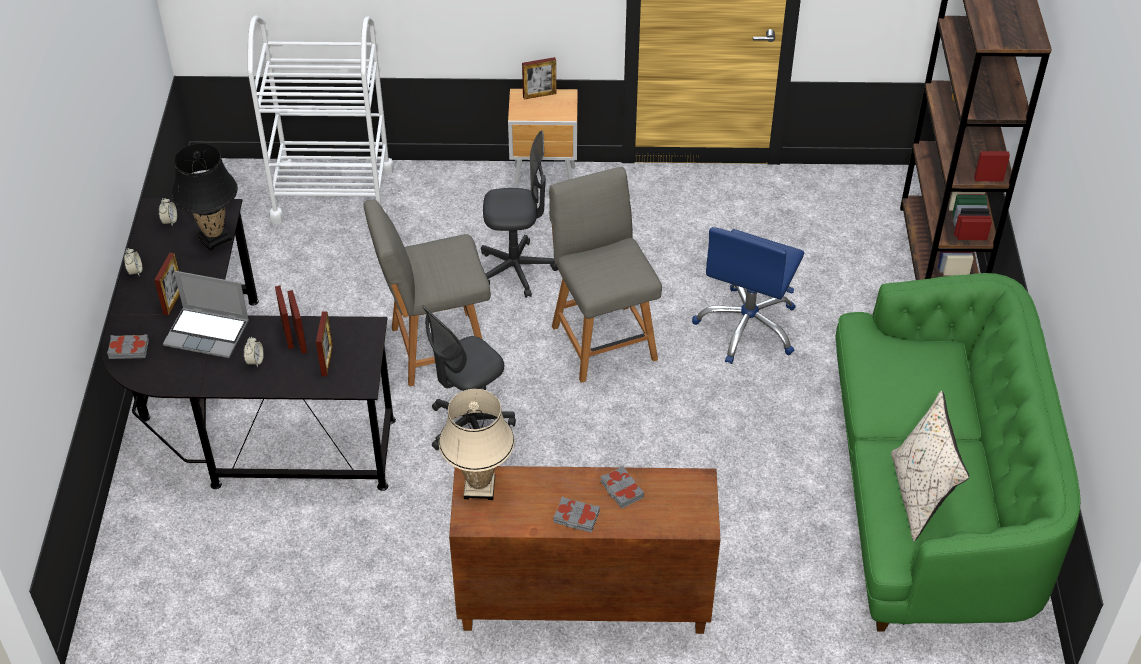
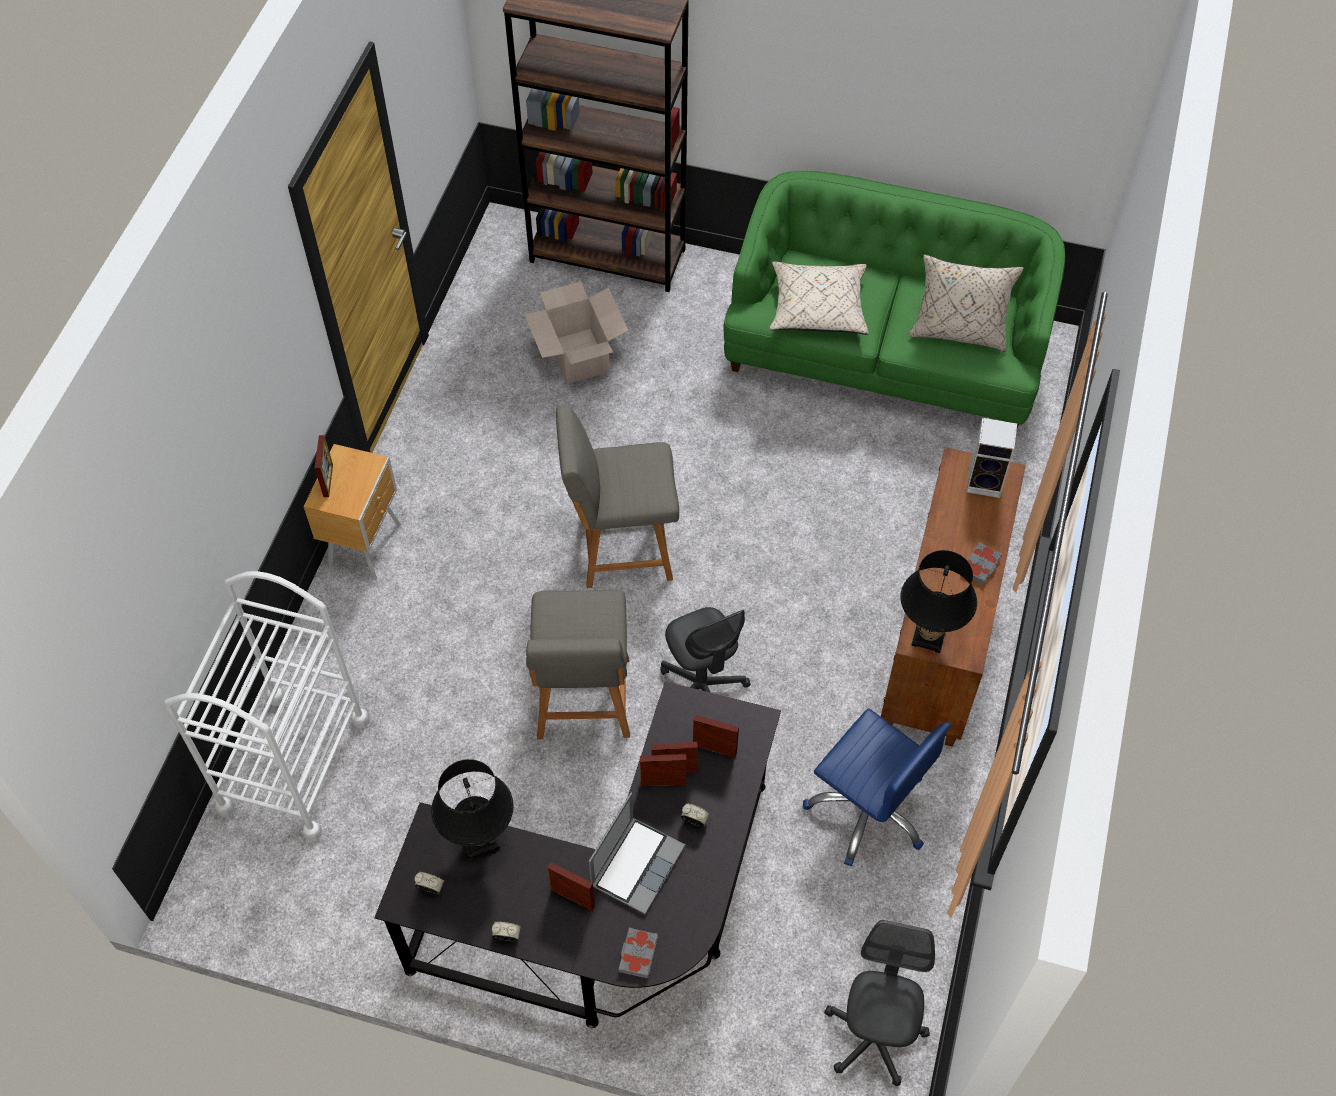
camera: 75 degrees left, 10 degrees up
(479, 487) = (928, 637): beige table lamp -> black table lamp
(516, 270) = (493, 602): grey office chair -> grey office chair (874, 1036)
(621, 490) = (955, 524): grey book -> none
(683, 508) = (986, 482): none -> speaker
(748, 327) = (644, 424): blue office chair -> blue office chair (868, 809)
(806, 265) = (579, 356): none -> cardboard box
(892, 374) = (817, 308): none -> beige pillow

